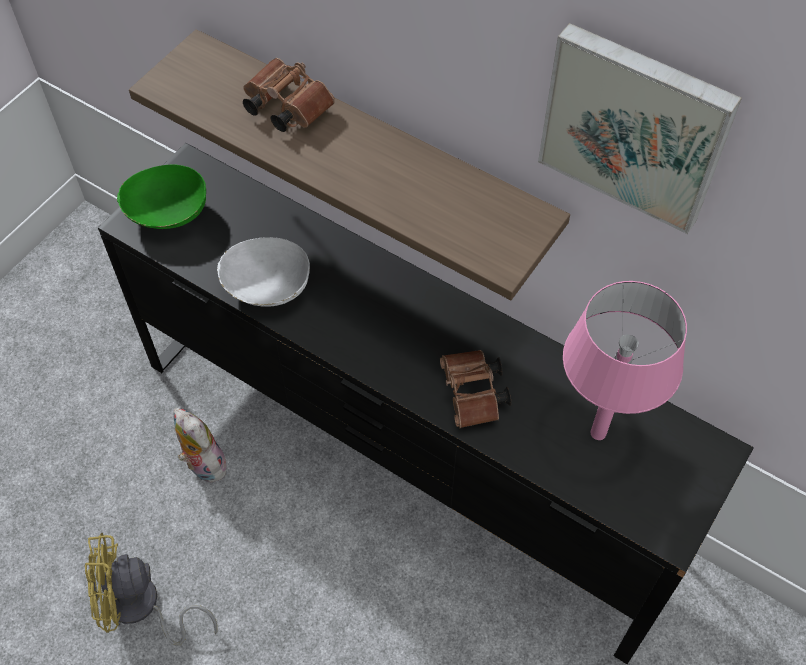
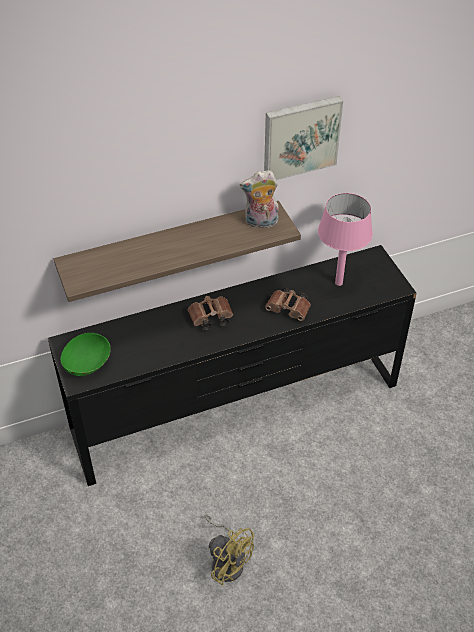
camera: 55 degrees left, 10 degrees down
(141, 608) = (227, 561): yellow fan -> yellow fan turned 75 degrees counterclockwise
(203, 464) = (168, 492): plush toy -> plush toy (260, 223)
(267, 289) = (169, 349): white bowl -> none
(285, 107) = (136, 251): brown binoculars -> brown binoculars (210, 319)

